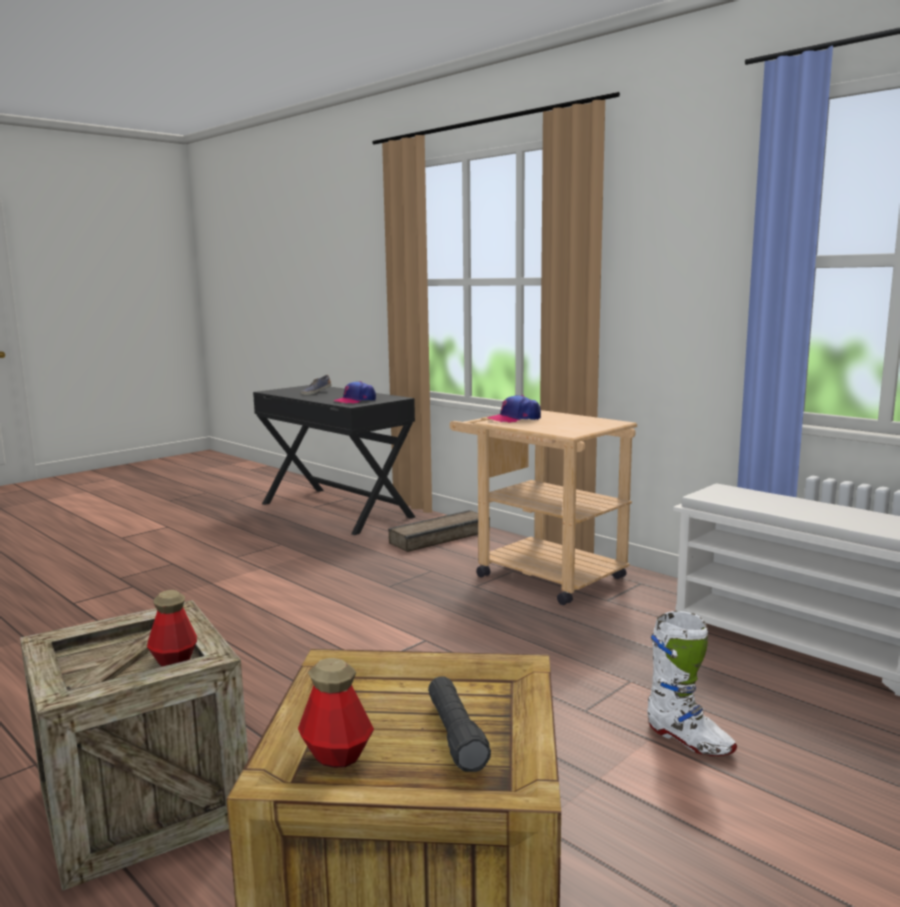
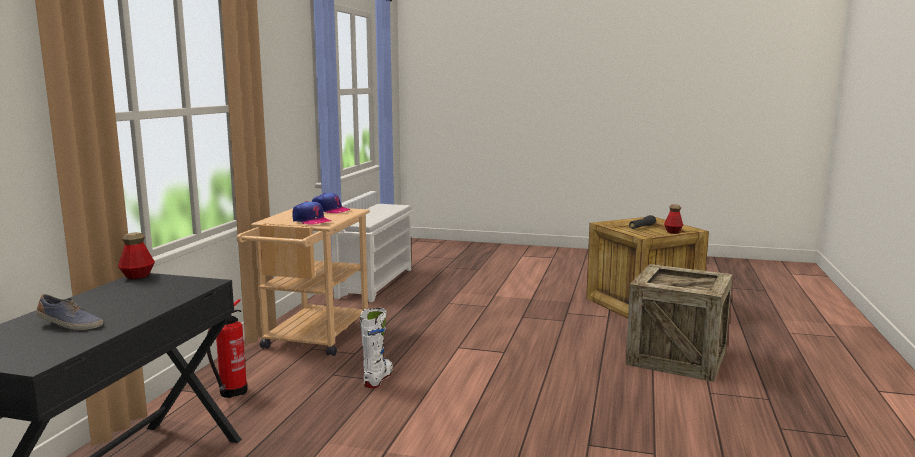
camera: 120 degrees left, 0 degrees up
(174, 660) = (667, 277): bottle -> bottle (137, 276)
(355, 400) = (169, 288): cap -> cap (330, 210)
(441, 537) = (231, 393): crate -> fire extinguisher
(688, 740) = (487, 291): white boot -> white boot (378, 379)

